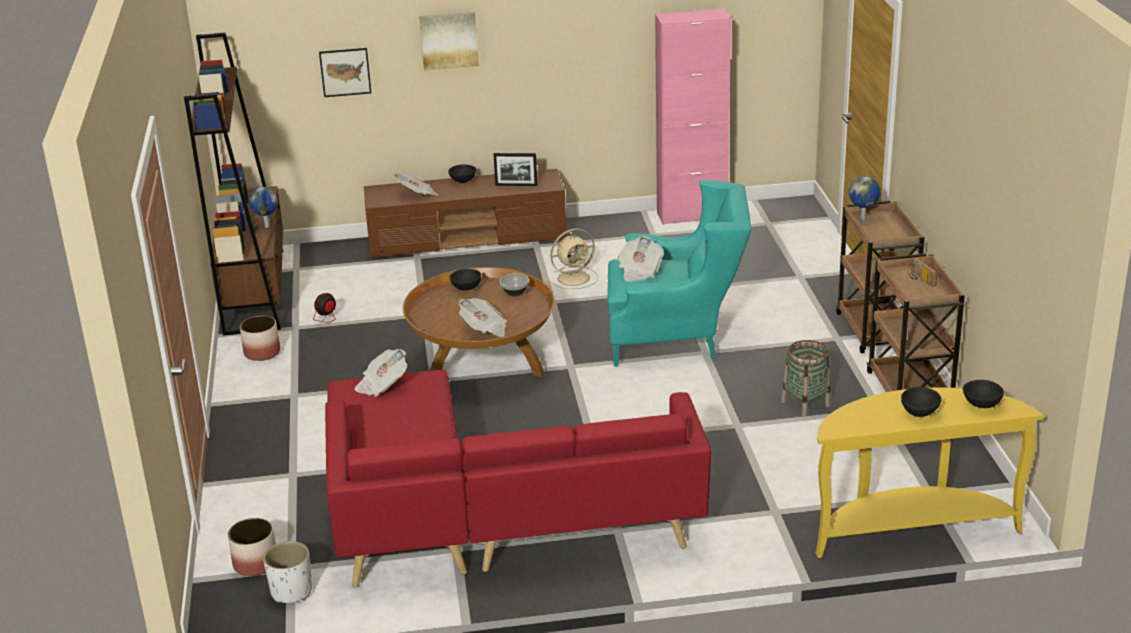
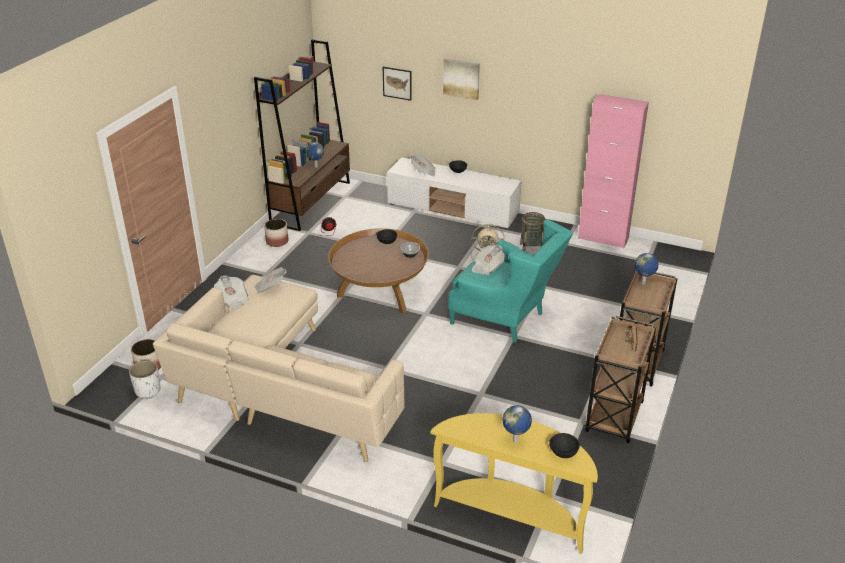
camera: 30 degrees right, 5 degrees up
(468, 239) = (453, 209): brown tv stand -> white tv stand
(478, 520) = (277, 390): red sofa -> beige sofa
(484, 329) = (368, 272): newspaper -> newspaper (232, 300)
(516, 185) = (485, 184): picture frame -> none
(805, 403) = (538, 397): basket -> basket (531, 249)
(920, 413) = (516, 440): black bowl -> globe

